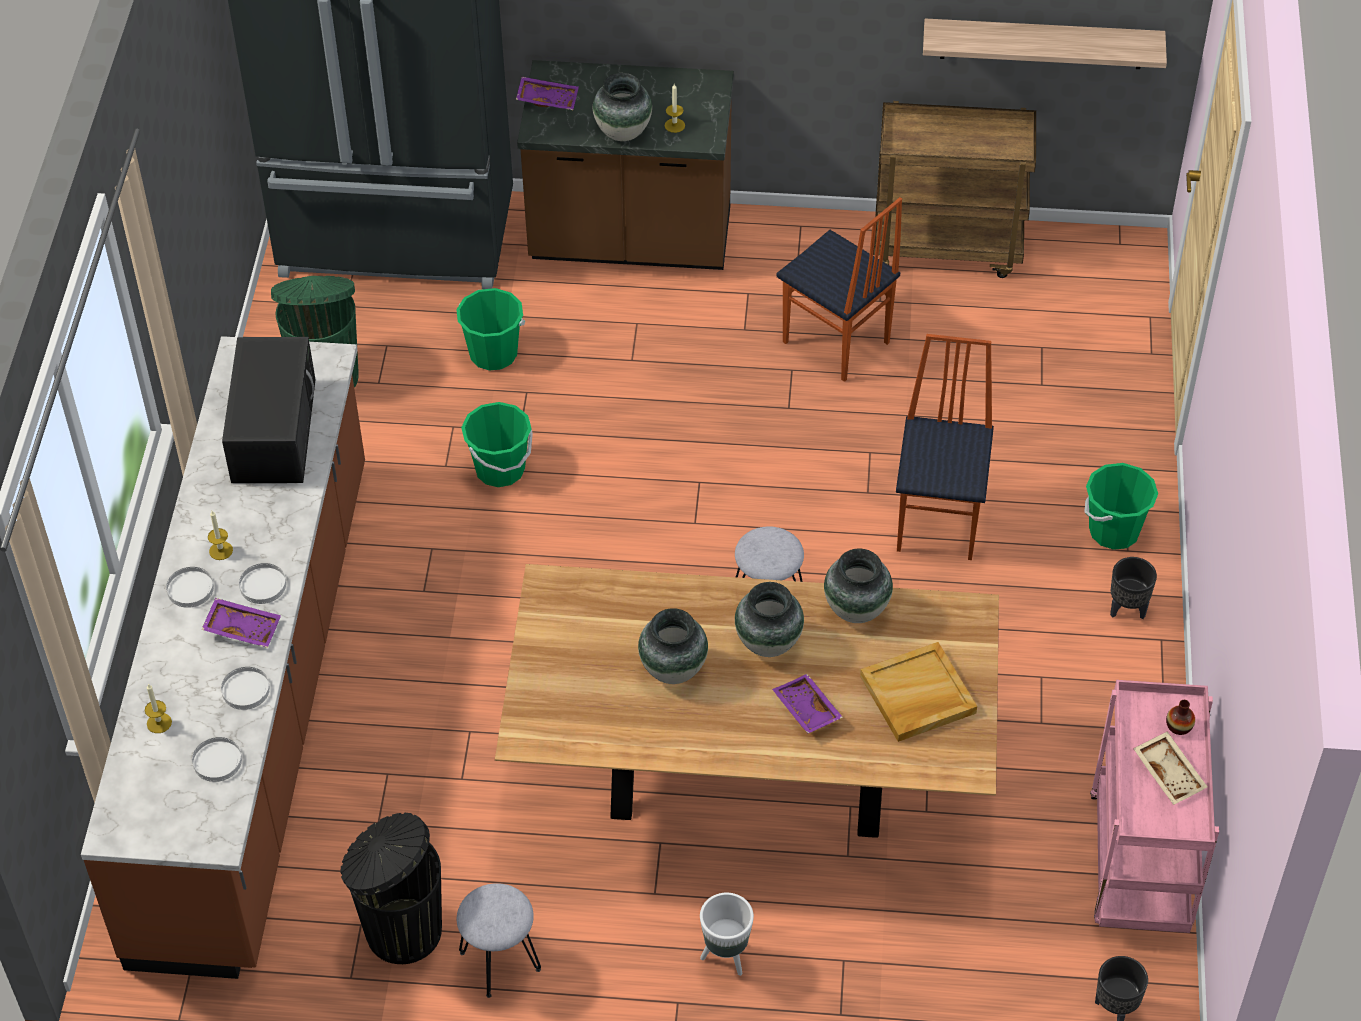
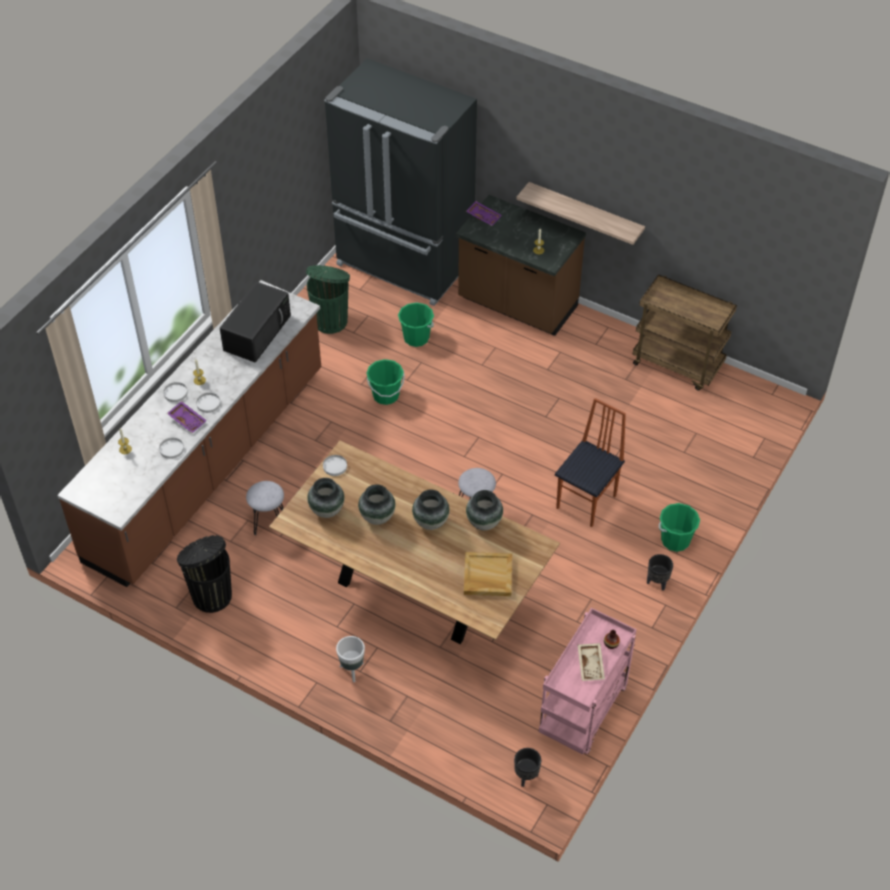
camera: 25 degrees right, 0 degrees up
(217, 761) = (140, 476): white plate -> white plate (335, 466)
(500, 960) = (247, 628): grey stool -> grey stool (268, 521)
(623, 132) = (511, 245): vase -> vase (327, 510)
(805, 710) = (428, 561): purple tray -> none
(835, 344) = (589, 393): chair -> none
(1042, 43) = (745, 269): shelf -> shelf (585, 213)

